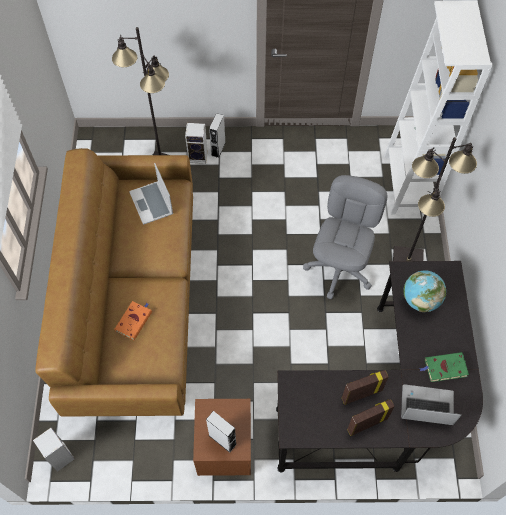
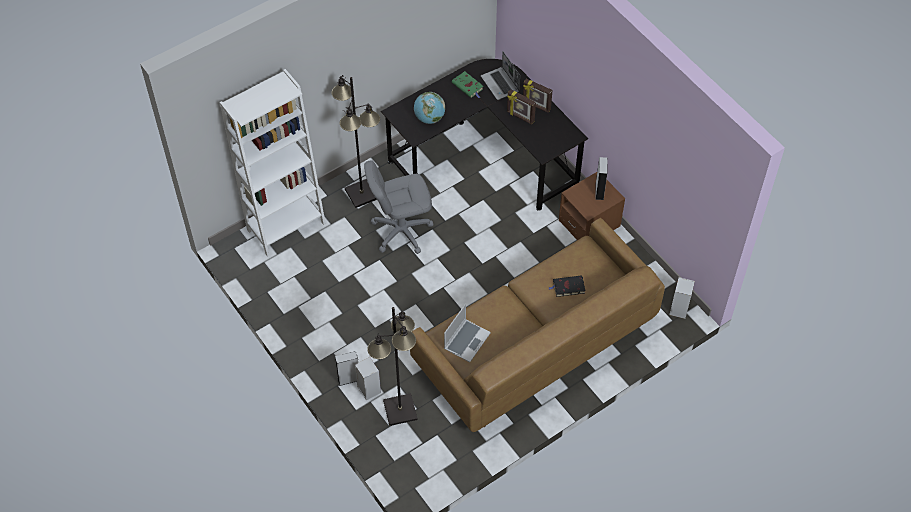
camera: 125 degrees left, 5 degrees down
(134, 320) = (567, 287): orange book -> black book

